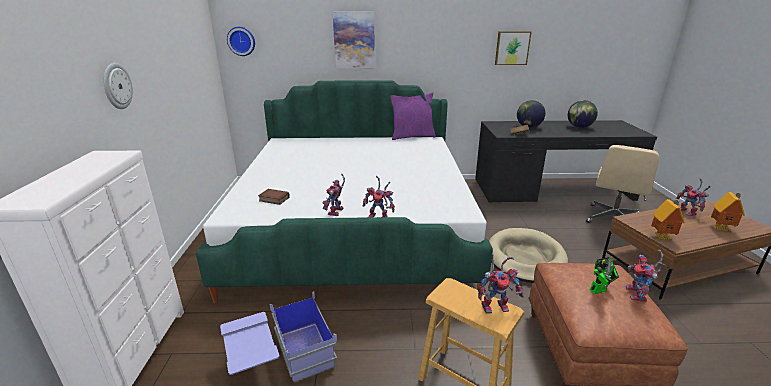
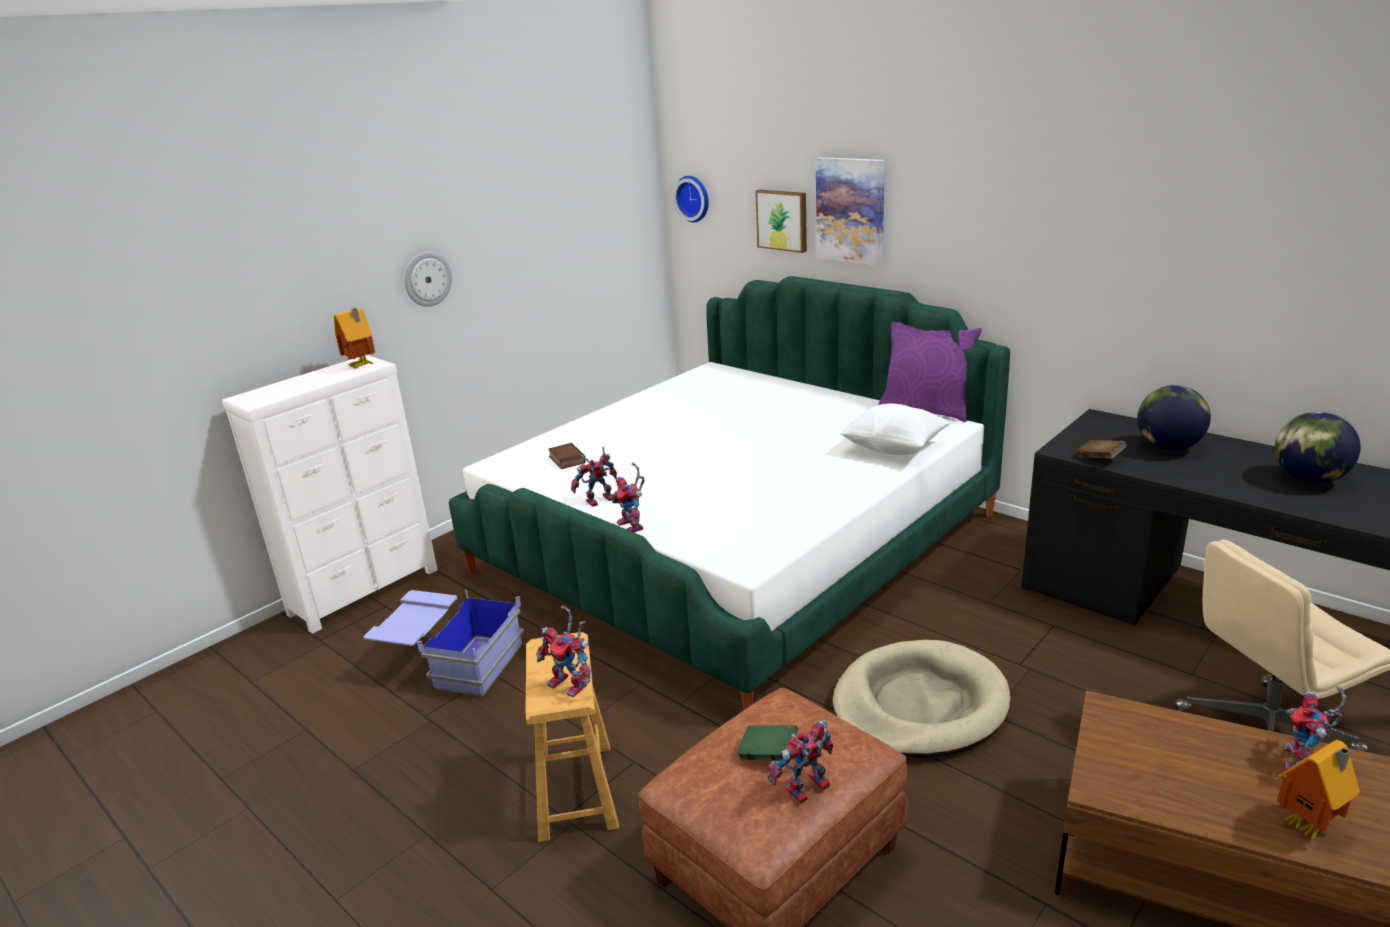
camera: 45 degrees right, 0 degrees up
(429, 152) = (894, 448): none -> white pillow
(512, 48) = (1169, 255): picture -> picture (783, 220)
(600, 290) = (768, 754): toy robot -> green book
(662, 237) = (1106, 766): toy house -> toy house (361, 366)

